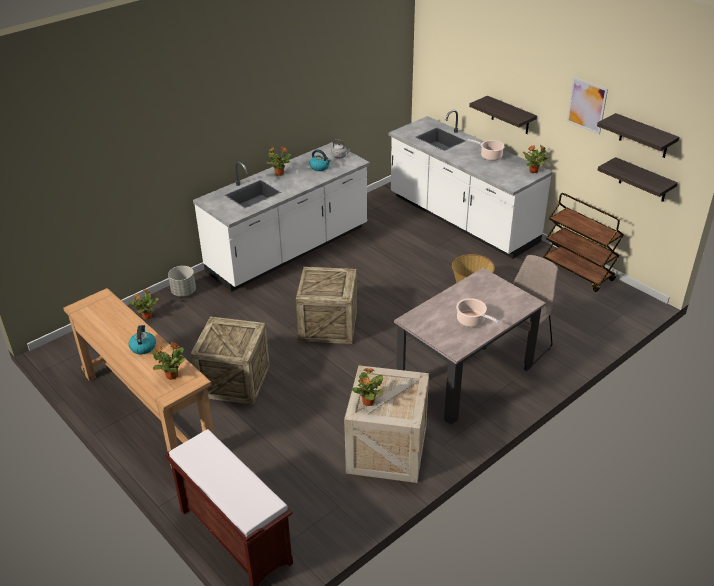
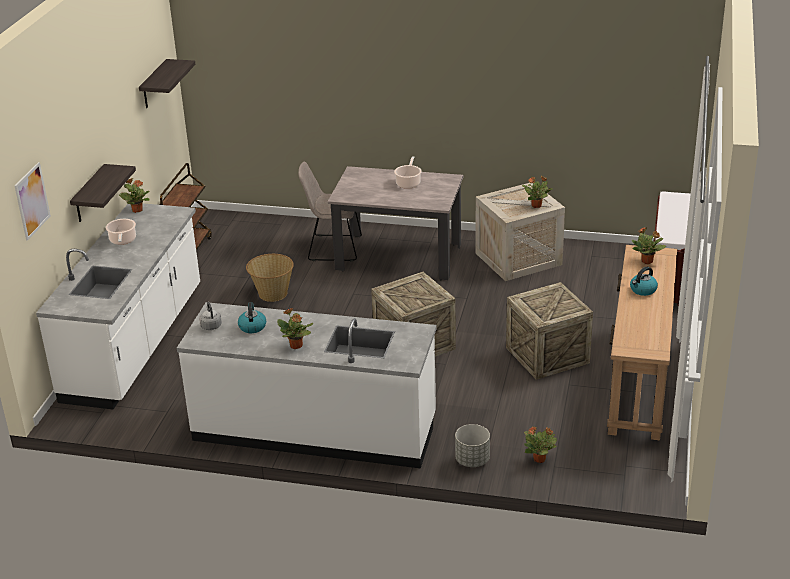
camera: 125 degrees left, 5 degrees down
(587, 105) = (124, 104): picture -> picture (32, 201)
(643, 180) = (164, 123): shelf -> none

